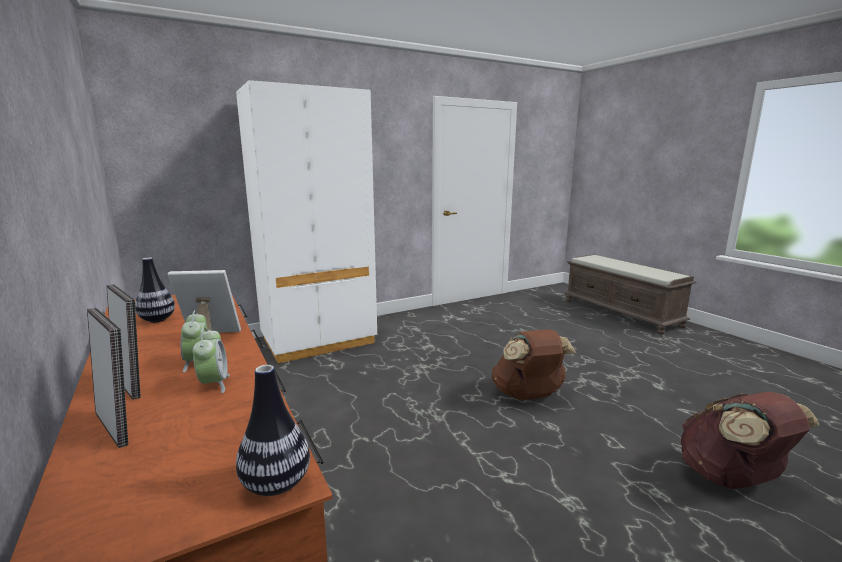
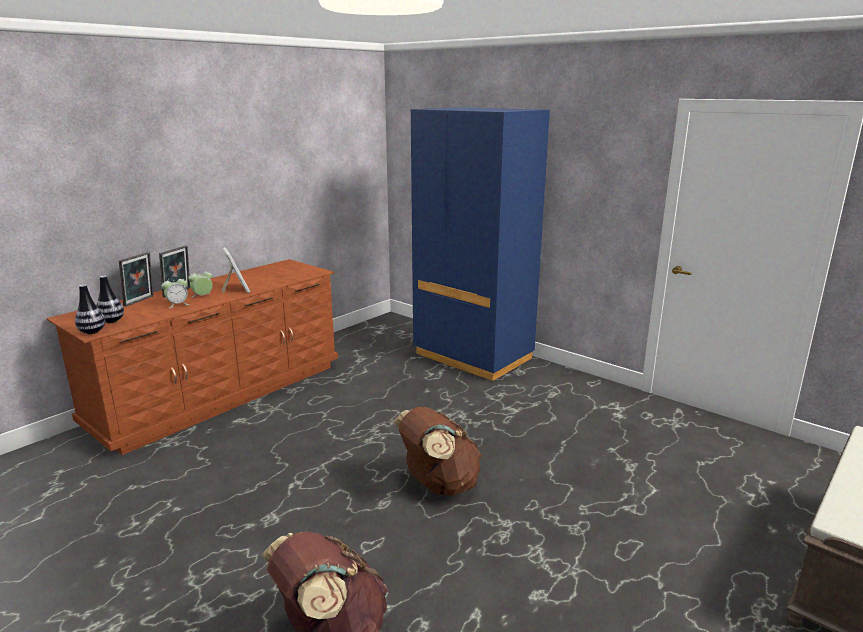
camera: 70 degrees right, 5 degrees up
(157, 320) = (262, 274): vase -> vase (111, 321)
(318, 341) = (473, 356): white wardrobe -> blue wardrobe

